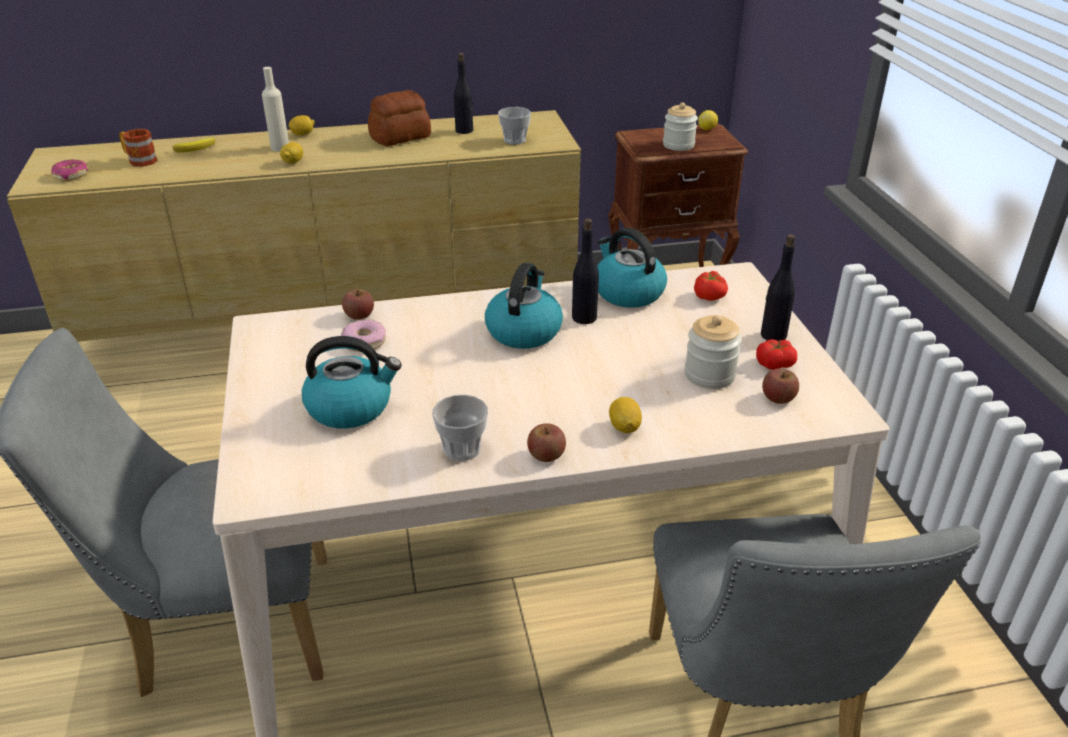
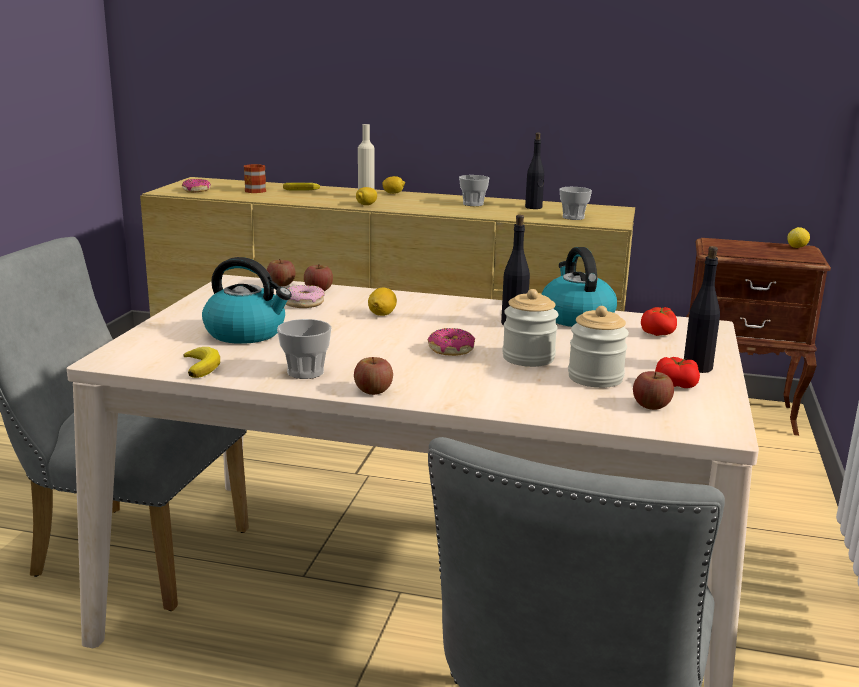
camera: 25 degrees right, 15 degrees down
(313, 317) = (281, 284): none -> apple
(355, 474) = (202, 366): none -> banana
(401, 137) = (473, 204): bread -> cup
(523, 331) = (447, 321): kettle -> none
(563, 374) = (451, 350): none -> donut
(624, 427) = (467, 390): lemon -> lemon (382, 314)
(678, 145) = (753, 253): jar -> jar (528, 358)

